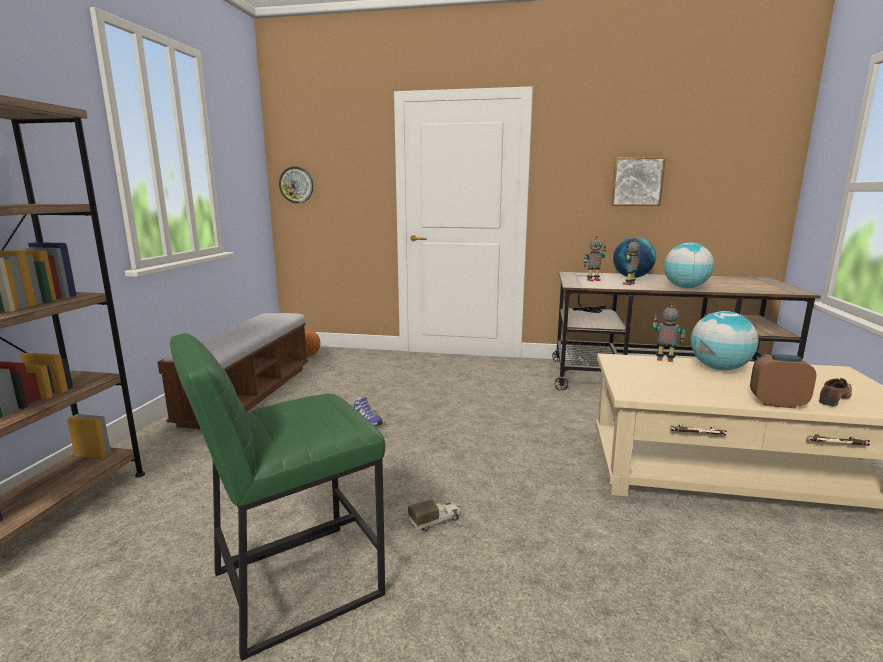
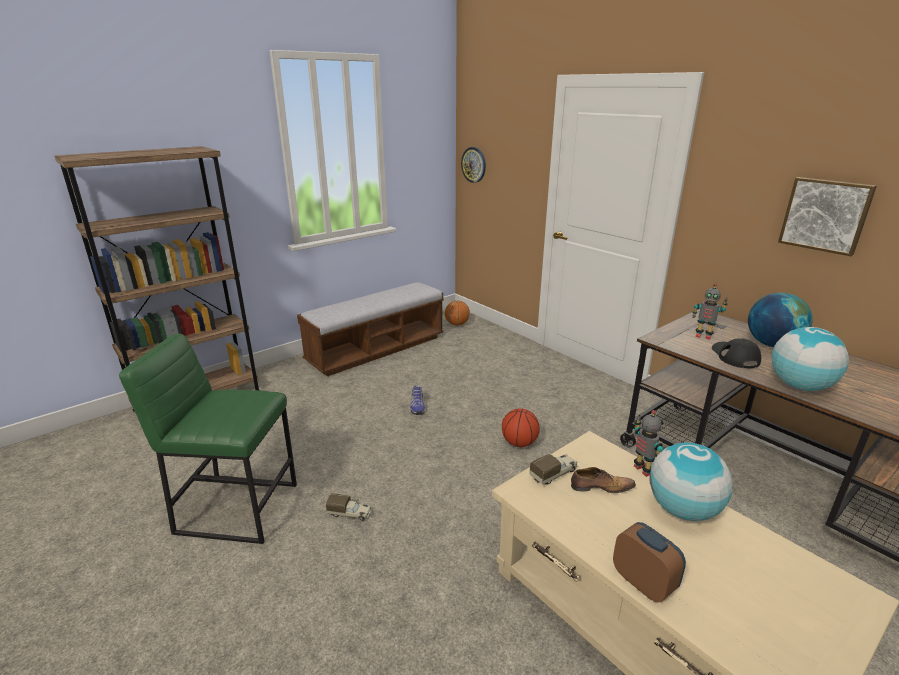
camera: 40 degrees right, 10 degrees up
(491, 414) = (519, 443): none -> basketball
(629, 284) = (735, 356): toy robot -> black cap
(629, 378) = (554, 474): none -> toy truck
(834, 399) = (735, 620): shoe -> shoe (600, 487)

